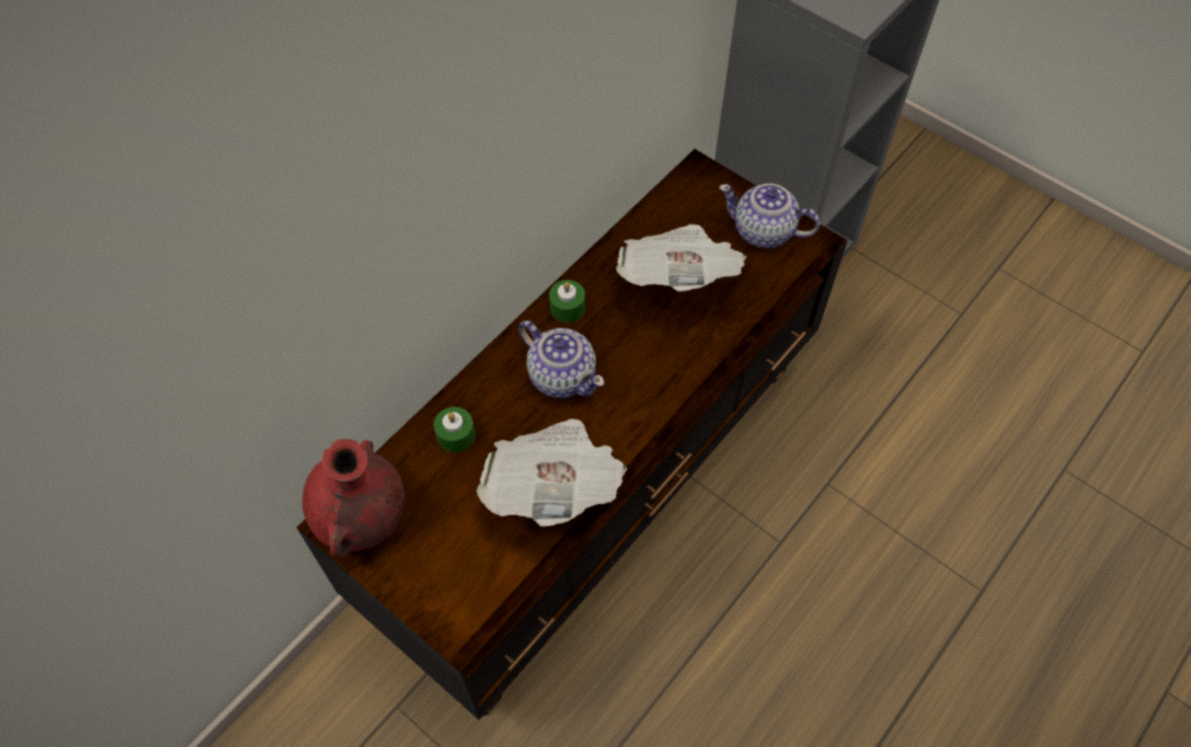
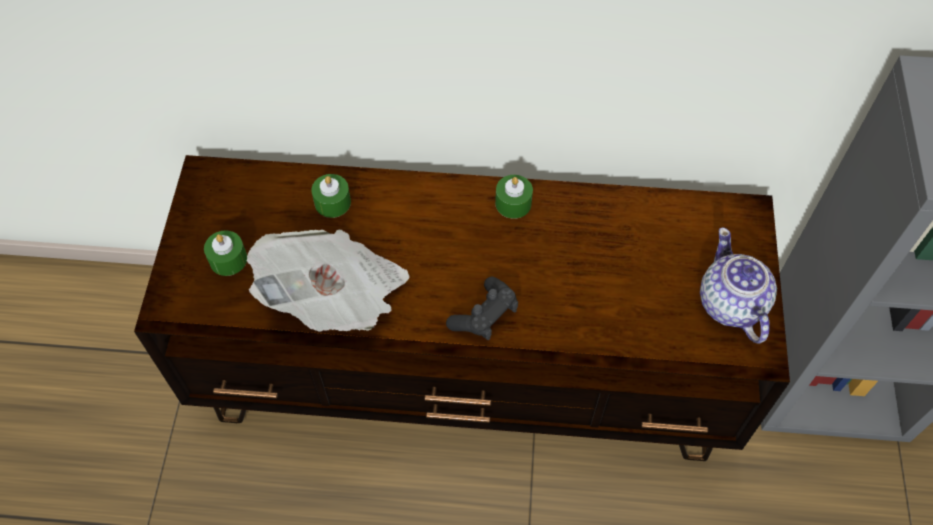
camera: 55 degrees right, 0 degrees up
(363, 520) = (218, 190): red vase -> none
(446, 551) = (228, 259): none -> green candle
(562, 375) = (444, 239): teapot -> none
(655, 390) = (485, 316): none -> black game controller
(677, 277) = (616, 265): newspaper -> none

